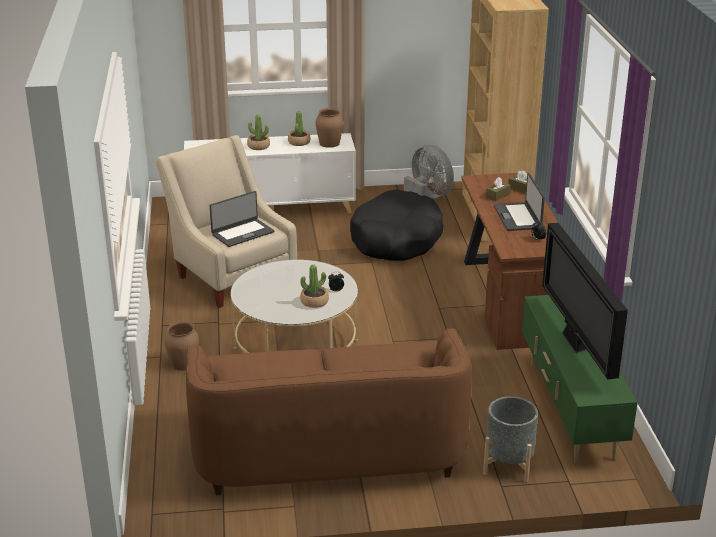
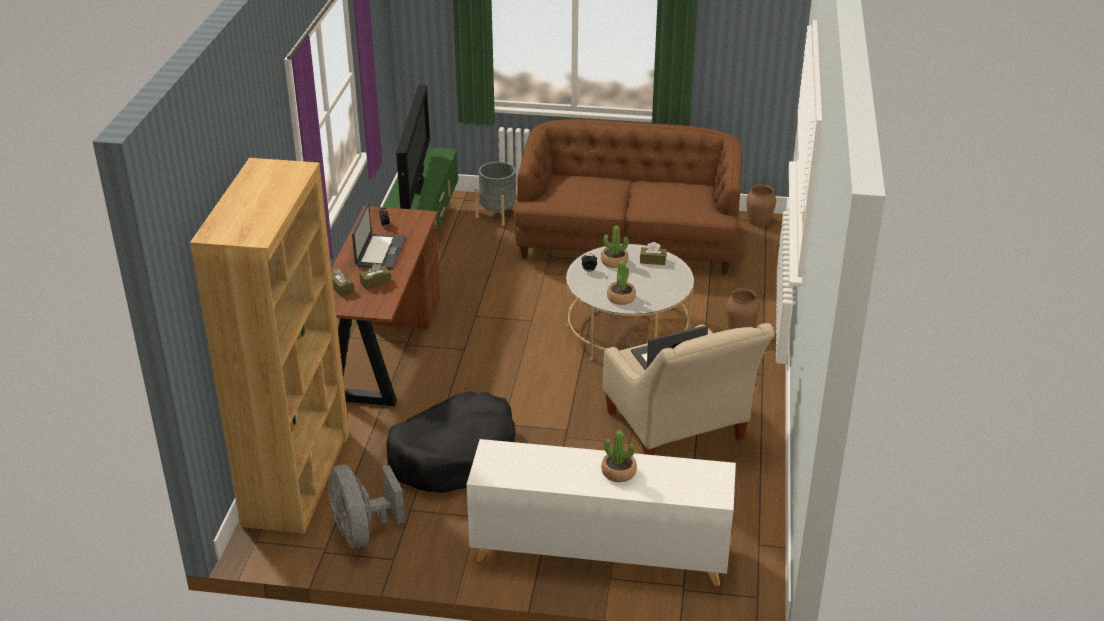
camera: 165 degrees left, 5 degrees up
(276, 308) = (652, 260): none -> brown tissue box
(299, 142) = (554, 472): potted plant -> potted plant (621, 298)
(329, 143) = (510, 461): brown vase -> brown vase (759, 221)

